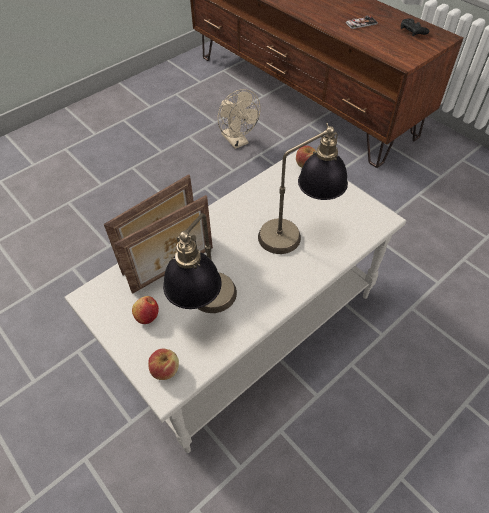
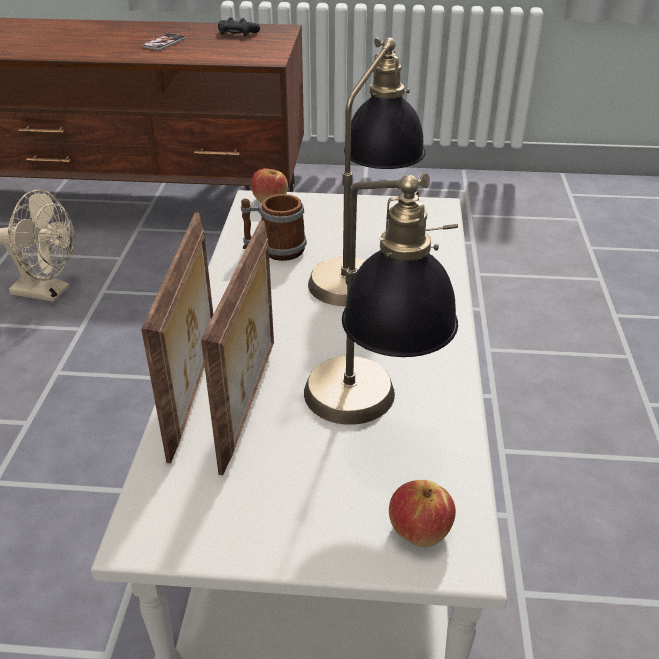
camera: 45 degrees left, 15 degrees down
(147, 315) = (289, 485): apple -> none
(272, 196) = (274, 250): none -> mug

